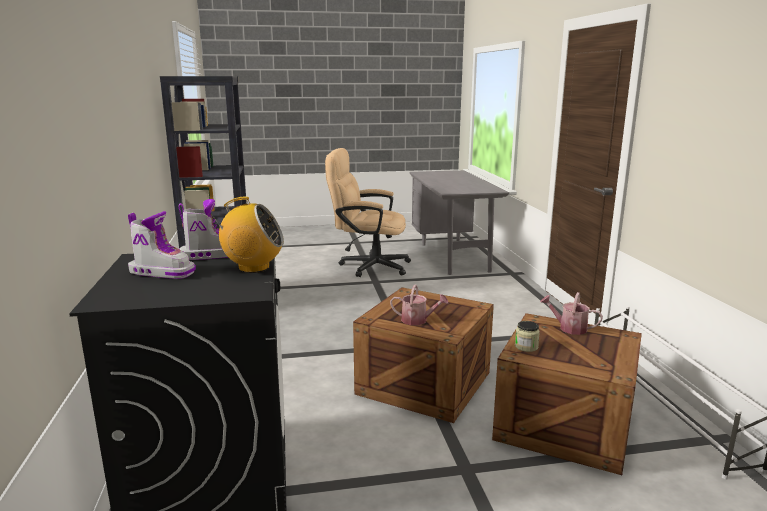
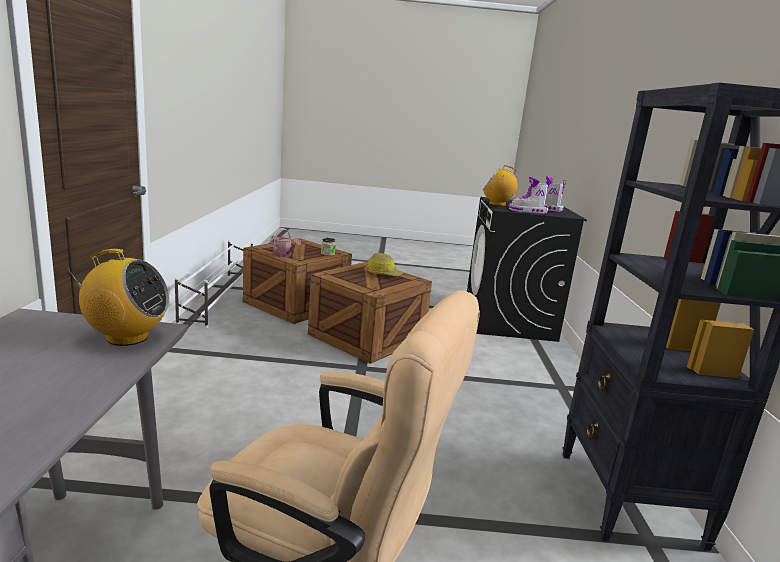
camera: 170 degrees left, 0 degrees up
(418, 320) = (383, 274): watering can -> hard hat
(452, 190) = (126, 337): none -> radio

